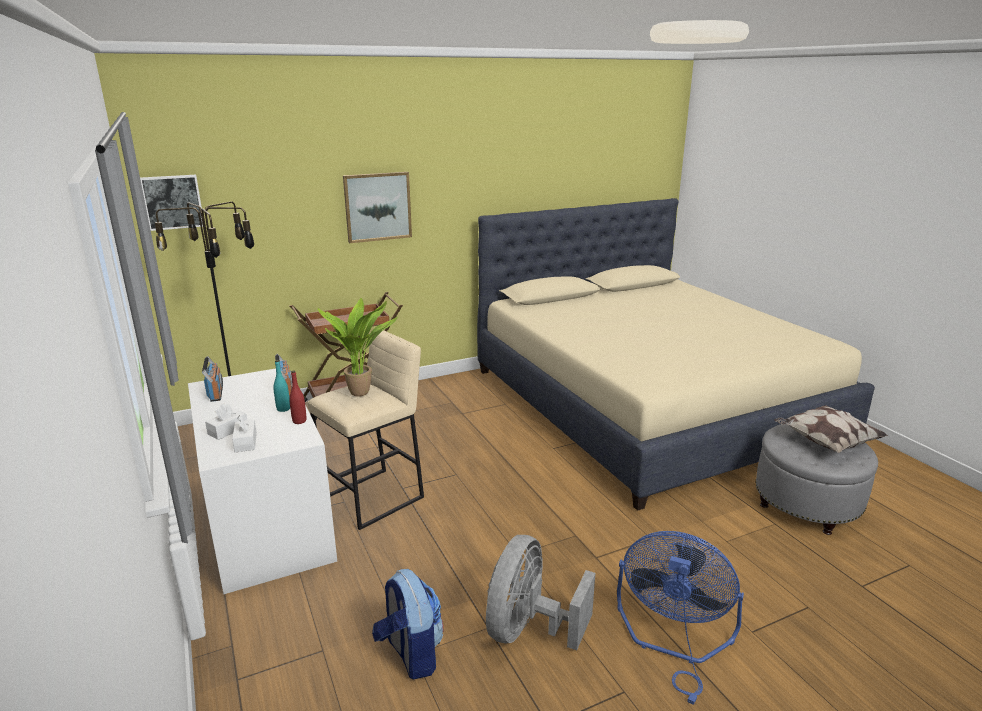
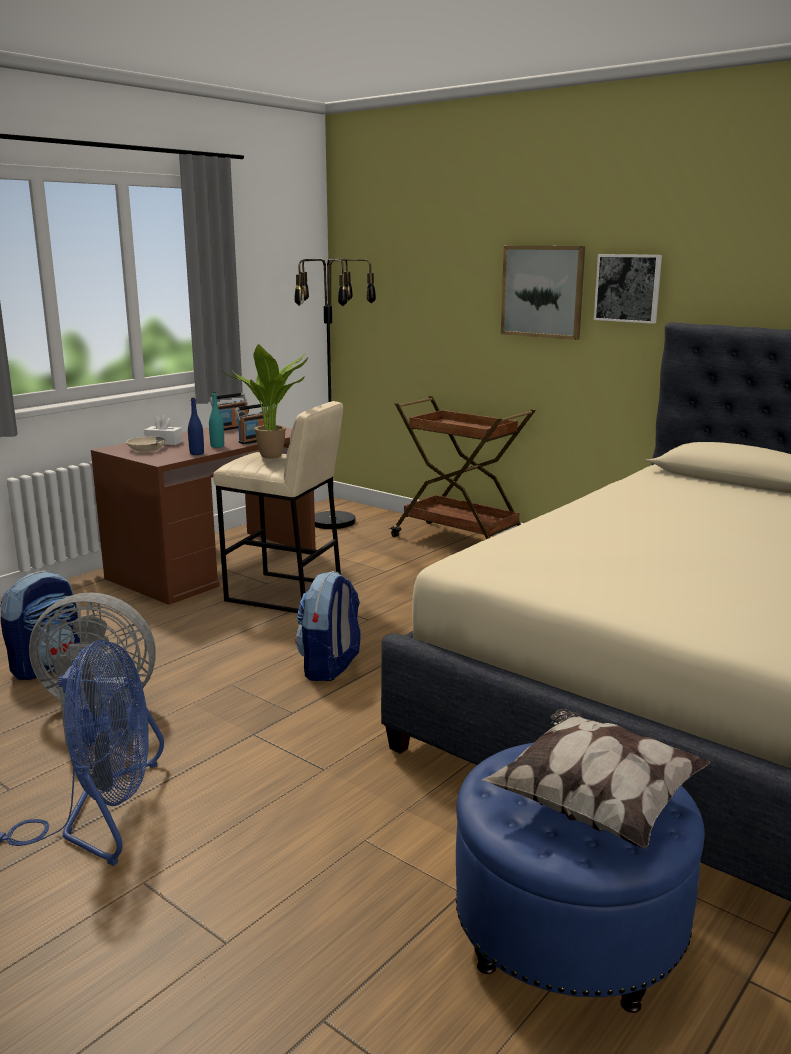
camera: 65 degrees right, 5 degrees down
(172, 202) = (357, 262): picture -> picture (628, 288)
(245, 442) = (146, 449): white tissue box -> beige bowl
(267, 520) = (214, 564): white desk -> brown desk
(299, 421) = (197, 453): red bottle -> blue bottle
(520, 506) = (330, 667): none -> backpack
(806, 505) = (568, 934): grey ottoman -> blue ottoman

